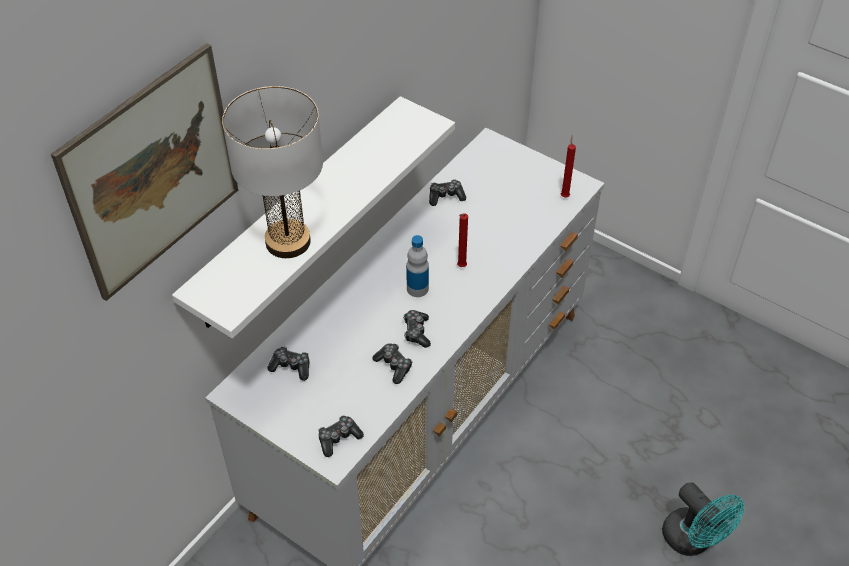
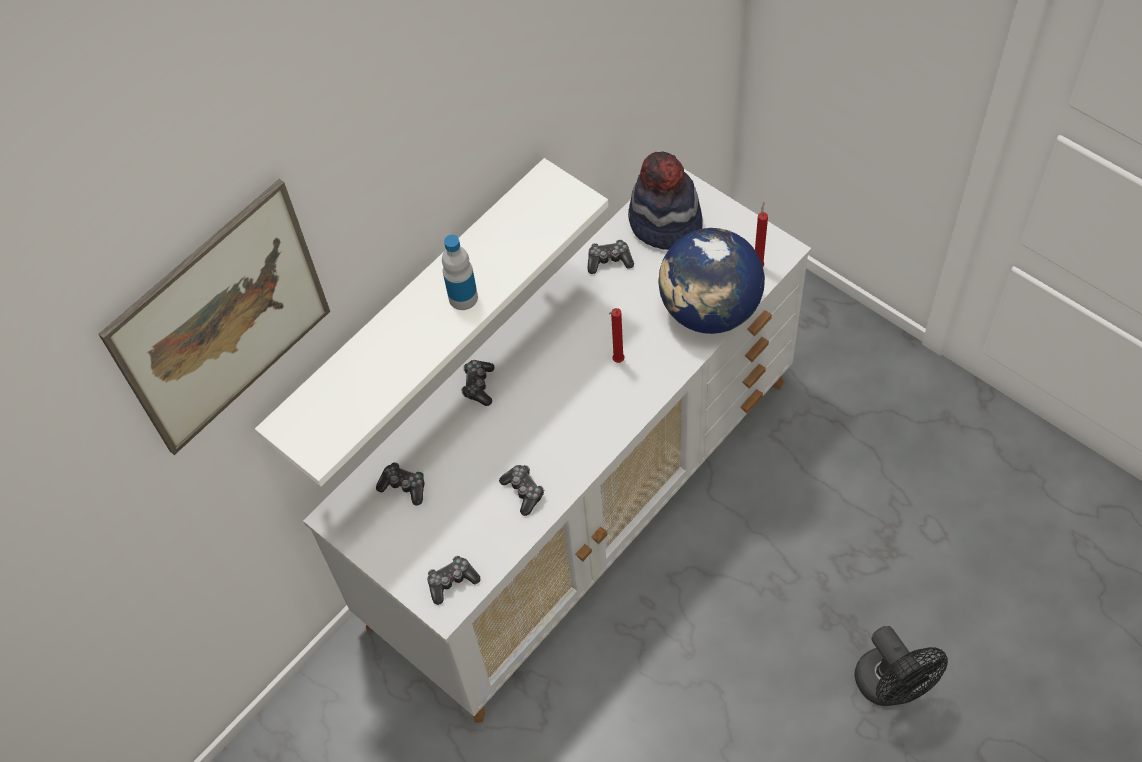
camera: 10 degrees right, 10 degrees up
(287, 241) = (391, 363): table lamp -> none
(416, 332) = (555, 448): game controller -> game controller (478, 385)
(417, 288) = (561, 389): bottle -> bottle (463, 297)
(487, 169) = (665, 223): none -> hat
(530, 228) = (709, 310): none -> globe
(693, 540) = (891, 687): turquoise fan -> black fan

